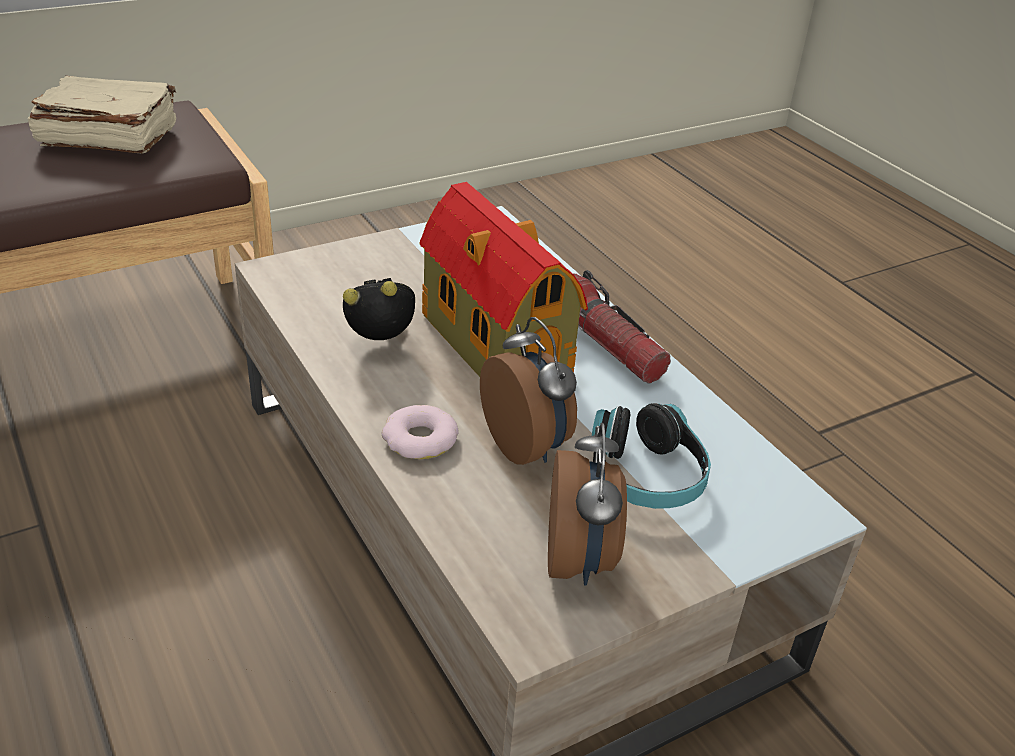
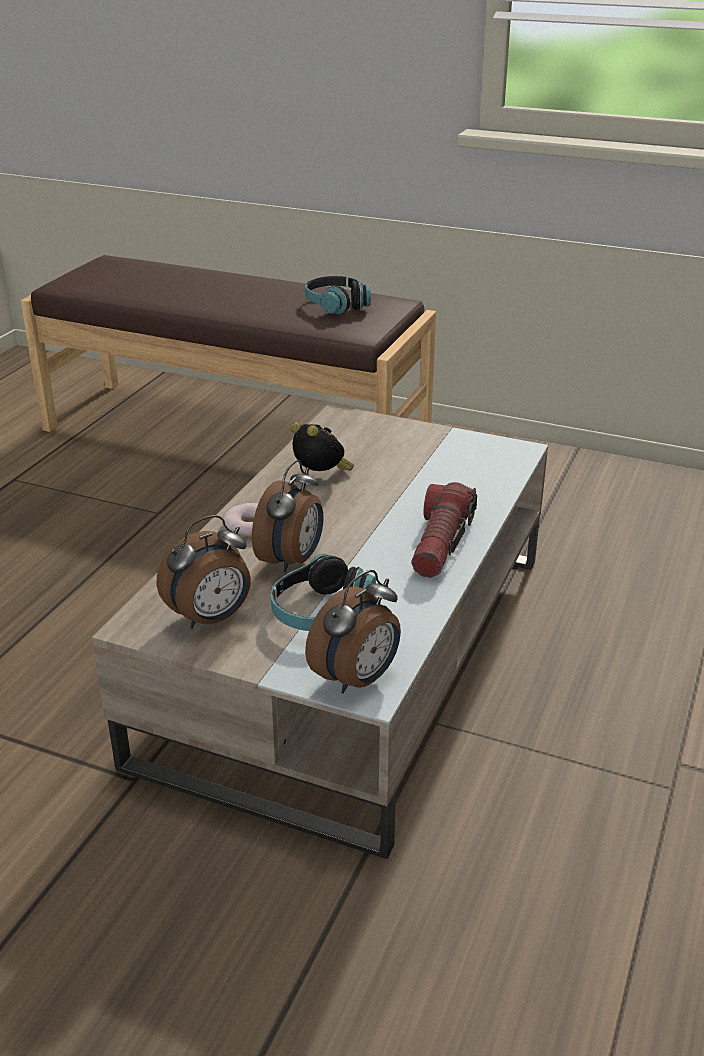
camera: 55 degrees right, 5 degrees down
(108, 137) = (336, 305): beige book -> headphones
(493, 343) = (378, 508): toy house -> none
(785, 512) = (357, 679): none -> alarm clock

